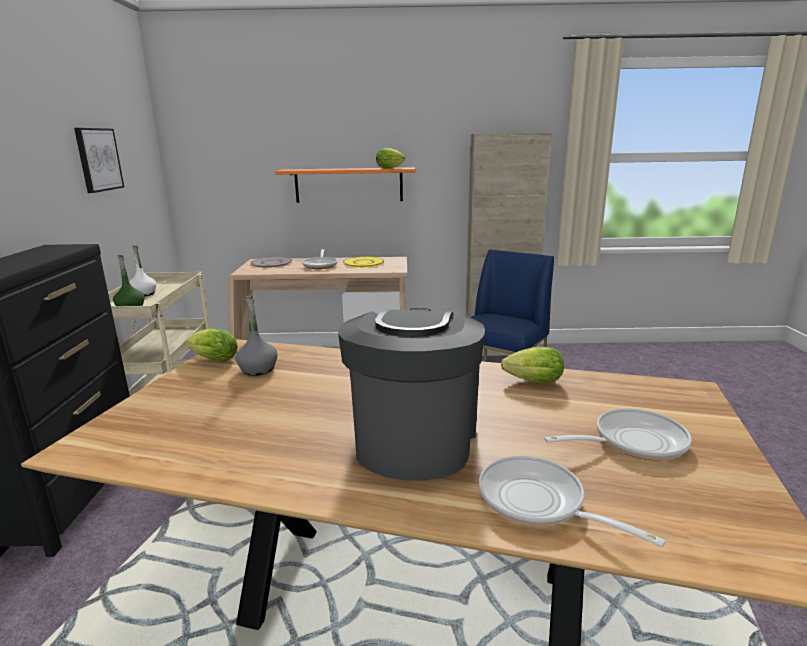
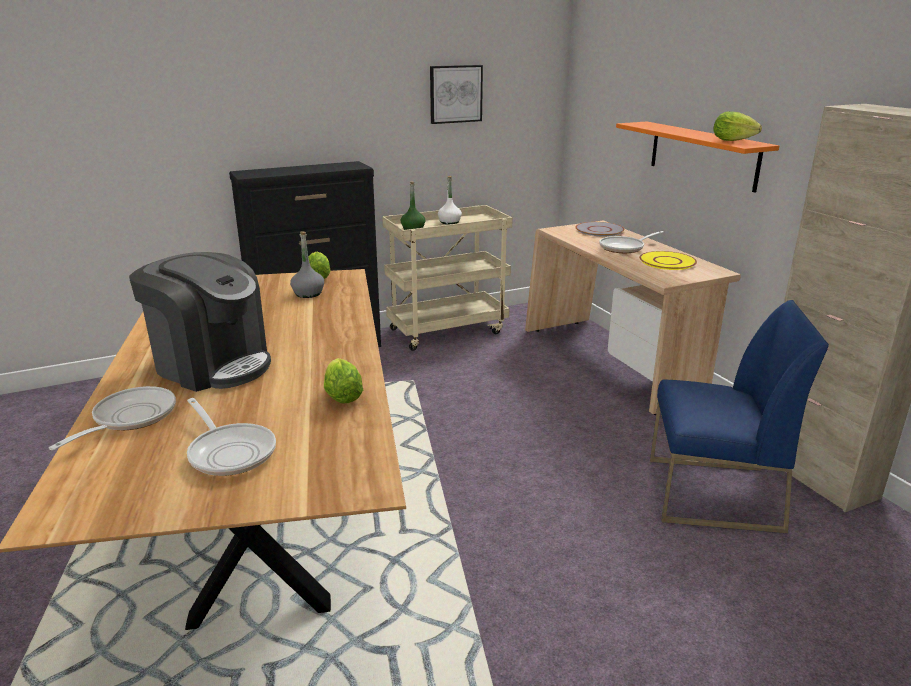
camera: 65 degrees right, 5 degrees up
(414, 439) = (212, 365): coffee machine -> coffee machine turned 45 degrees clockwise

